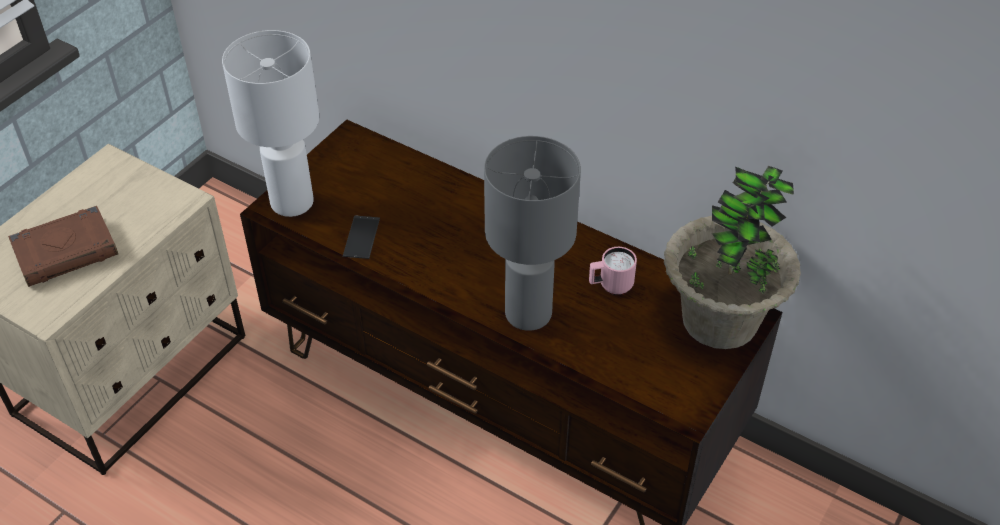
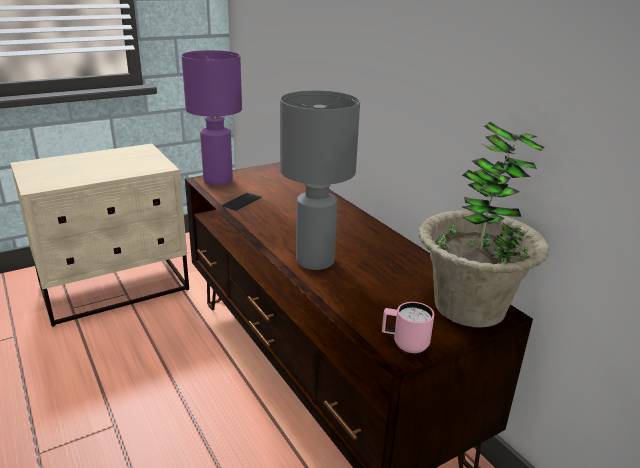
camera: 25 degrees right, 20 degrees down
(67, 251) = (80, 169): brown book -> none
(292, 203) = (217, 181): white table lamp -> purple table lamp
(610, 286) = (390, 264): pink mug -> pink mug (404, 345)

